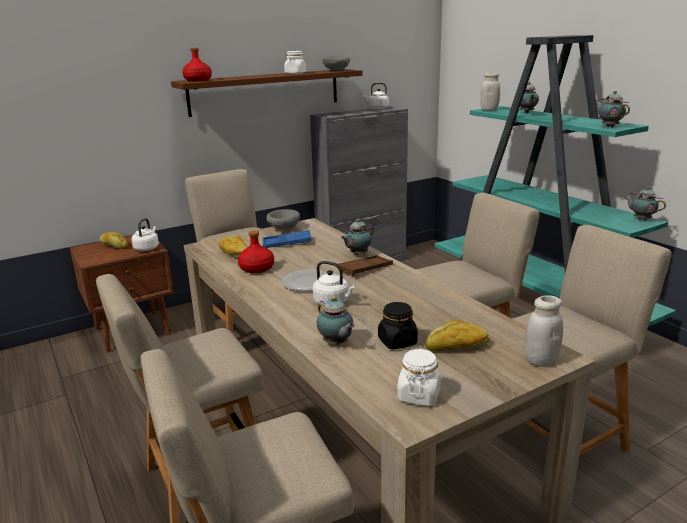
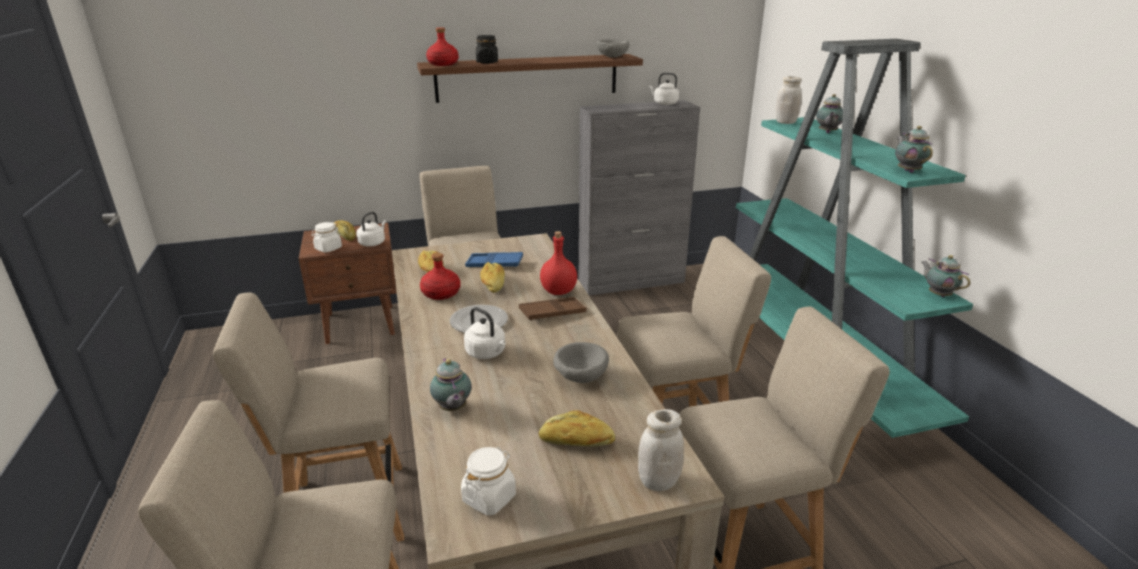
camera: 15 degrees right, 5 degrees up
(283, 229) = (504, 244): grey bowl -> grey bowl (580, 377)
(295, 73) = (560, 59): white jar -> white jar (328, 248)
(297, 256) = (492, 284): none -> bread
(357, 254) = (558, 291): teapot -> red bottle
(397, 341) = (517, 420): black jar -> black jar (487, 62)

